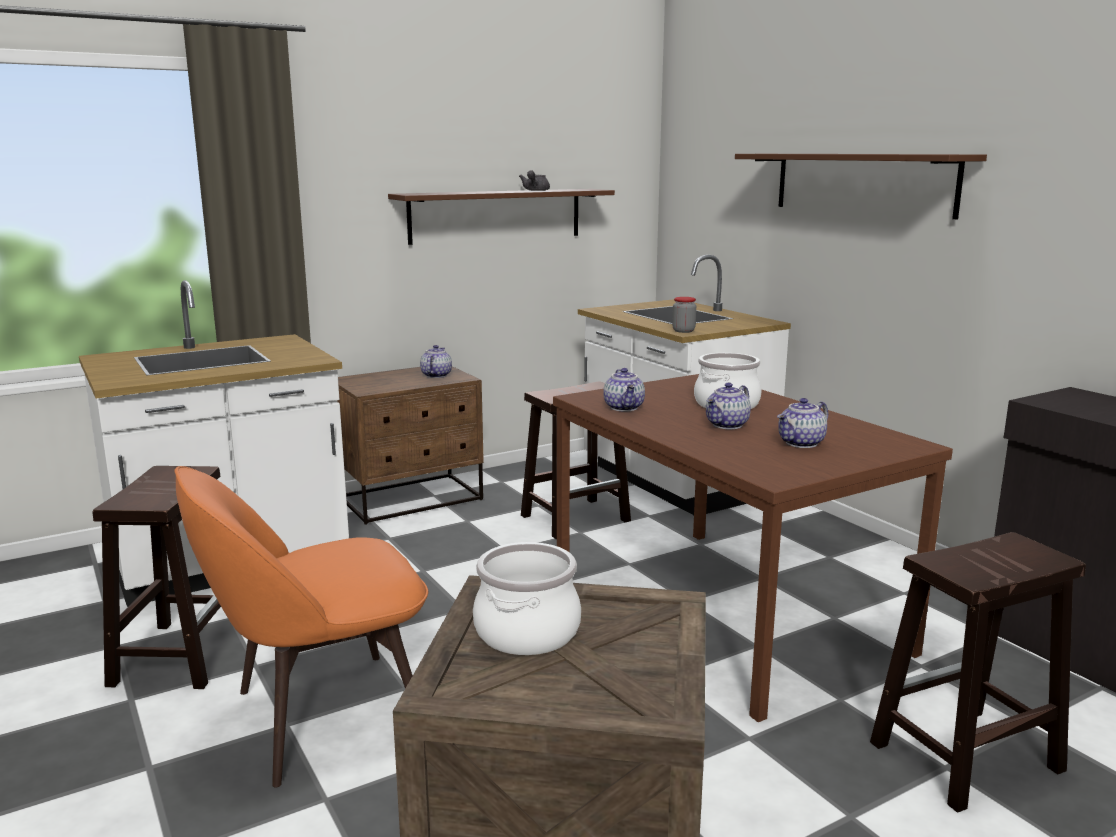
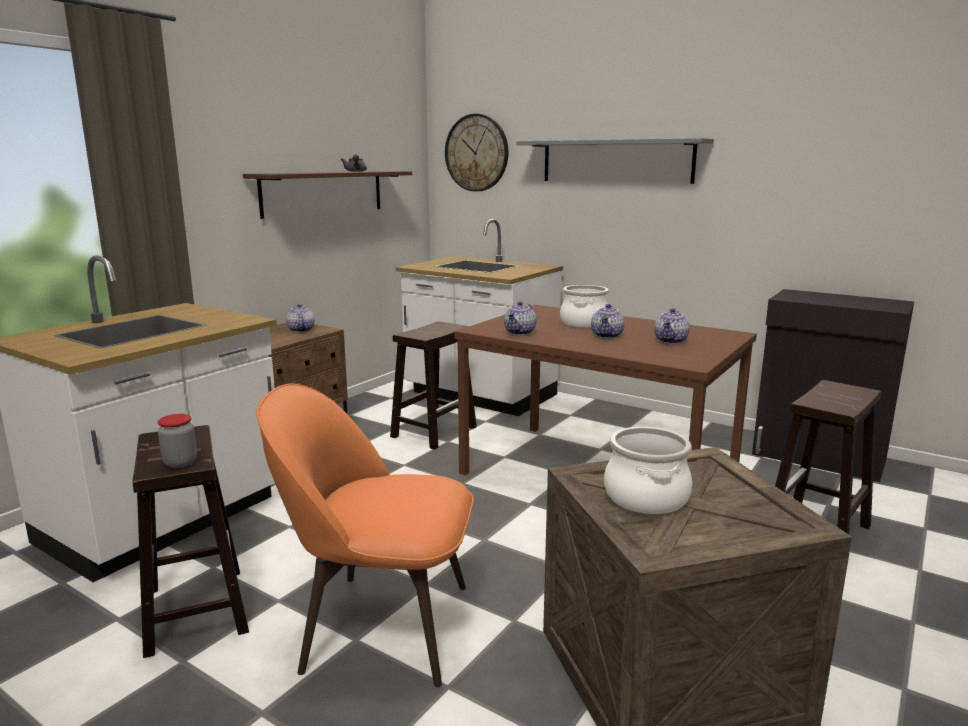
camera: 25 degrees left, 0 degrees up
(321, 717) = (380, 625): orange chair -> orange chair turned 60 degrees clockwise
(625, 408) = (520, 333): teapot -> teapot turned 60 degrees clockwise
(683, 331) = (503, 275): jar -> jar (180, 462)
(708, 167) = (476, 153): none -> wall clock
(862, 183) = (616, 161): brown shelf -> grey shelf

